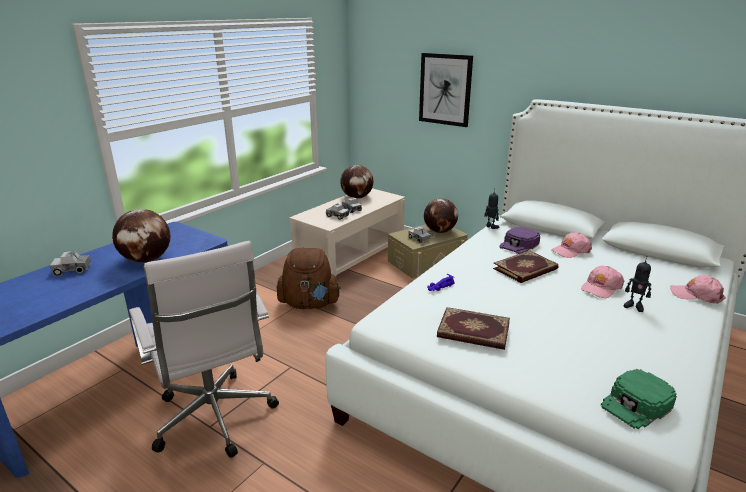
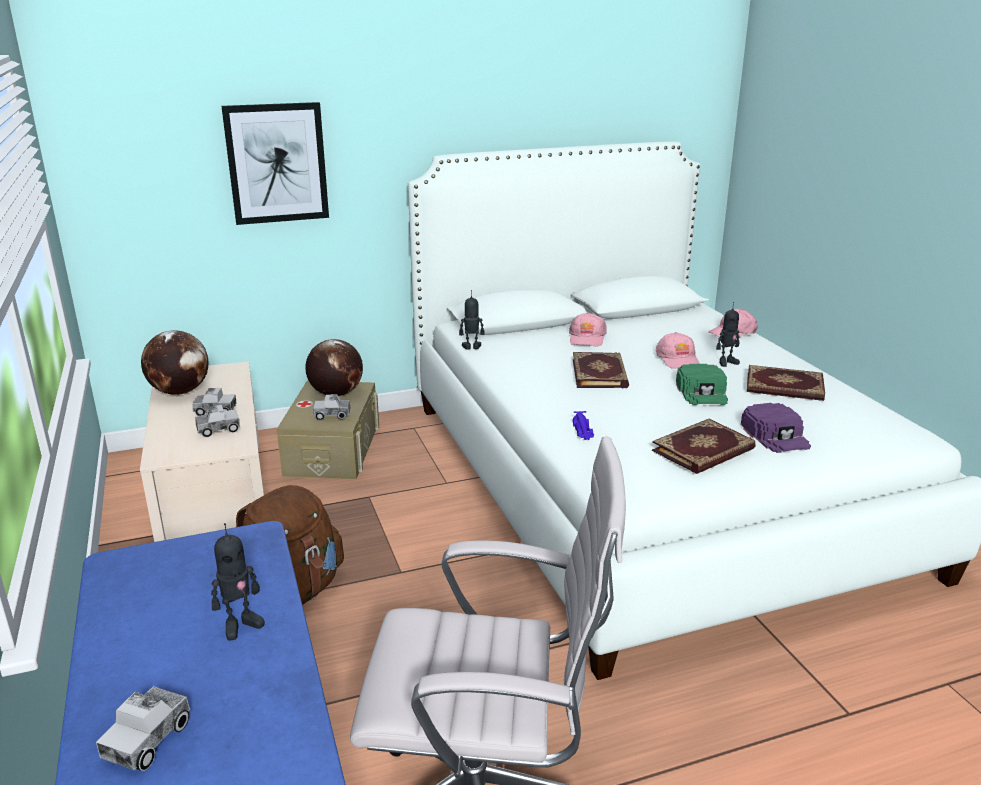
camera: 55 degrees left, 0 degrees up
(147, 260) = (241, 625): globe -> toy robot
(519, 244) = (538, 353): purple cap -> purple cap (776, 435)
(636, 404) = (877, 431): green cap -> green cap (702, 391)
(638, 341) = (784, 387): none -> book

